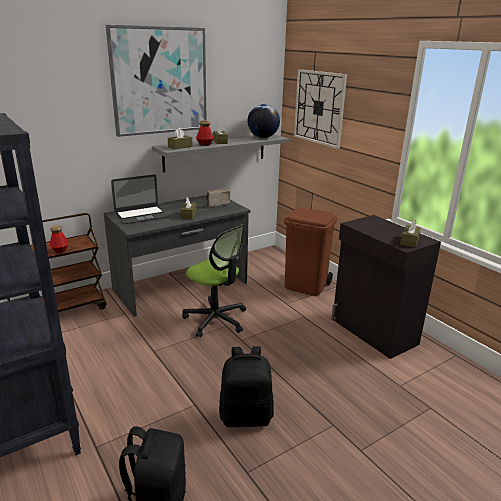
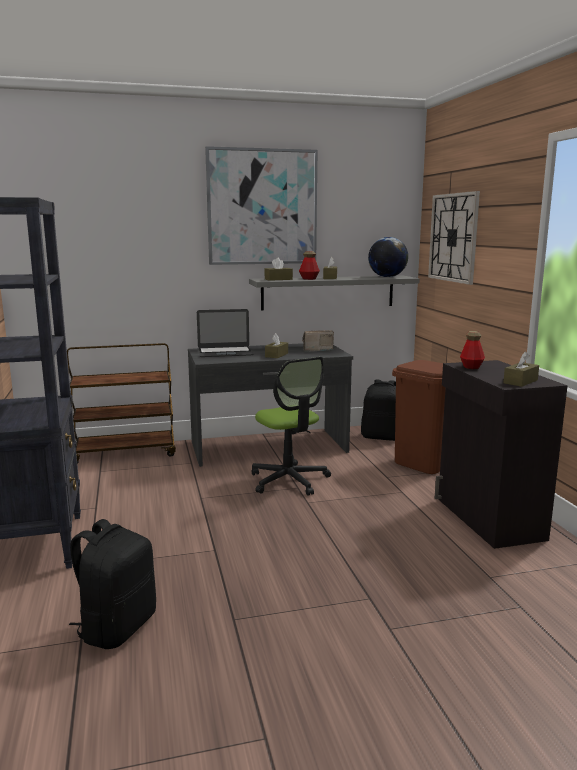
camera: 20 degrees right, 10 degrees down
(60, 250) = (130, 379): bottle -> bottle (471, 367)
(246, 416) = (267, 570): black backpack -> black backpack (381, 437)

